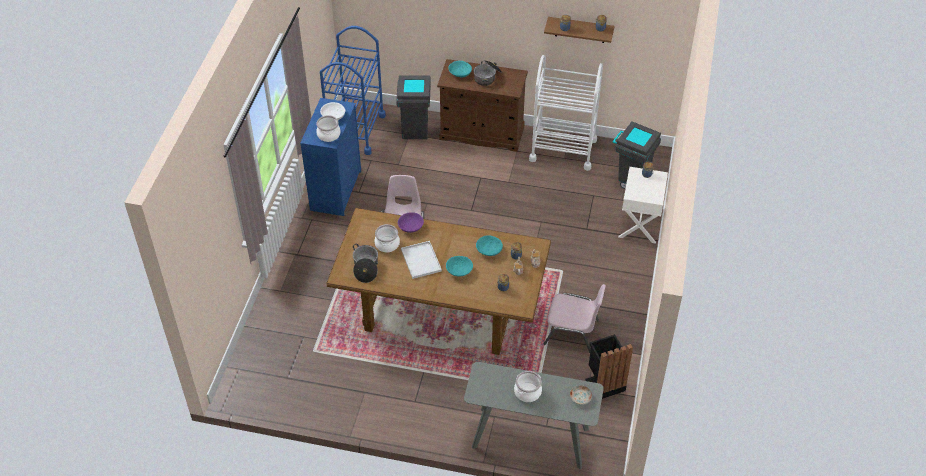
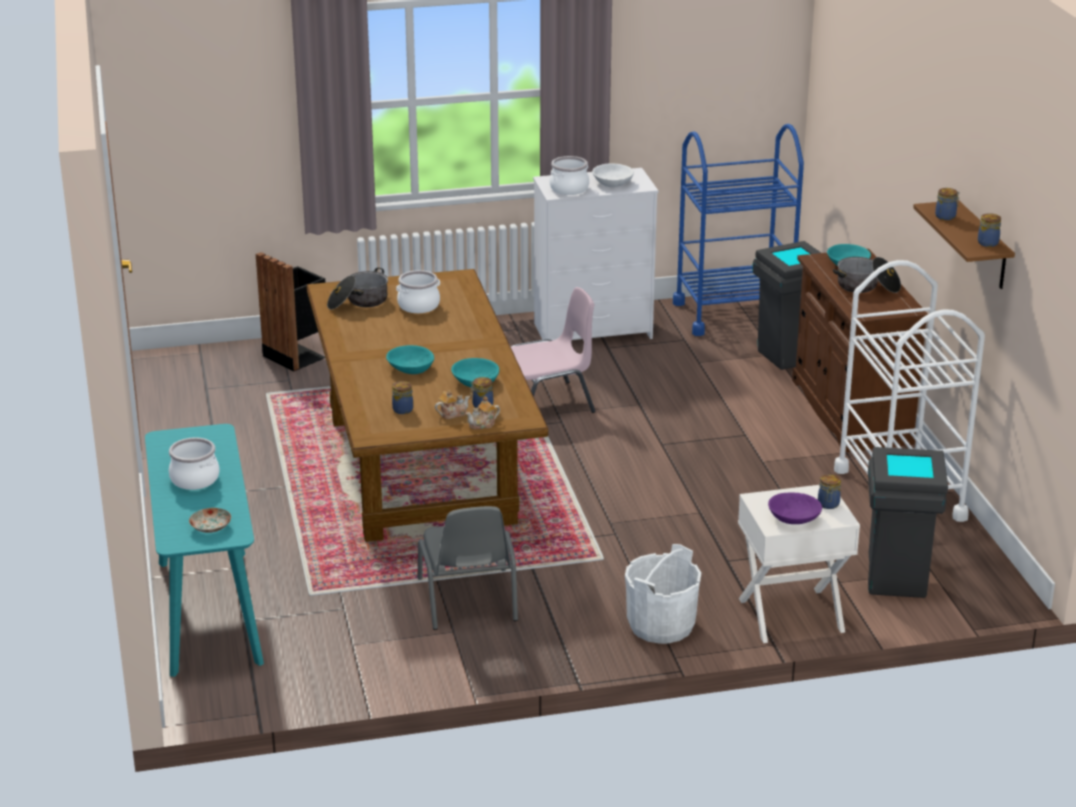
camera: 65 degrees right, 20 degrees down
(336, 190) = (594, 330): blue dresser -> white dresser
(410, 227) = (471, 314): purple bowl -> purple bowl (794, 518)
(422, 261) = (406, 337): white tray -> none
(530, 438) = (208, 611): grey console table -> turquoise console table
(572, 332) = (468, 601): pink chair -> grey chair
(604, 383) = (374, 659): black trash can -> black trash can (296, 355)
(626, 271) = (661, 625): none -> white bucket

